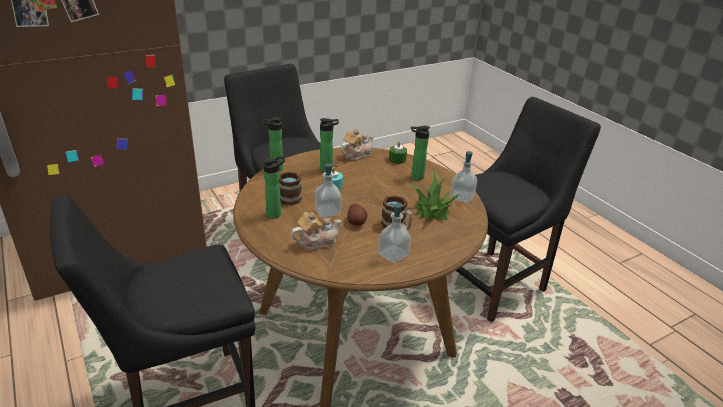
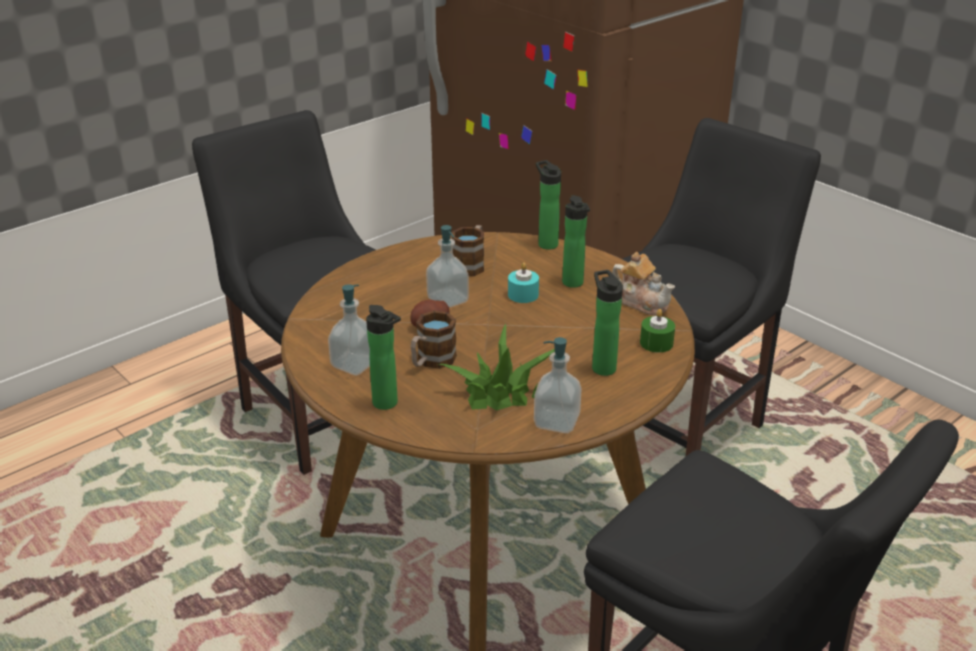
camera: 80 degrees right, 0 degrees up
(276, 214) = (425, 264): bottle -> bottle (388, 404)
(316, 242) = (367, 302): teapot -> none

